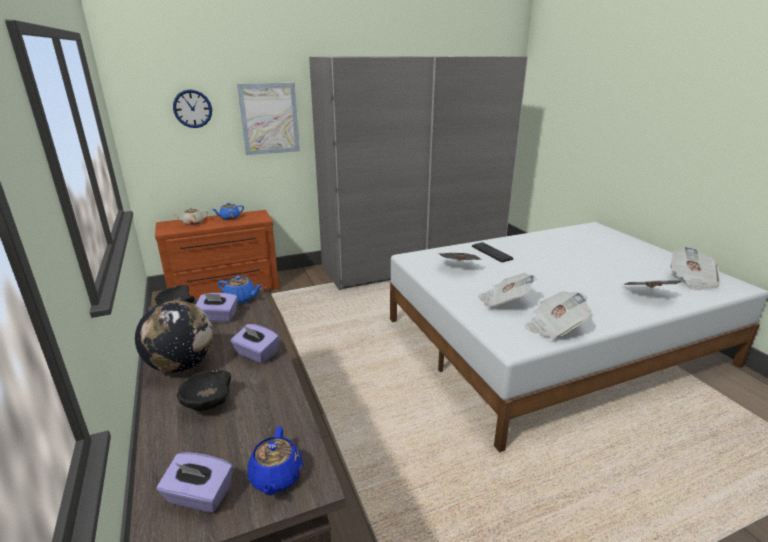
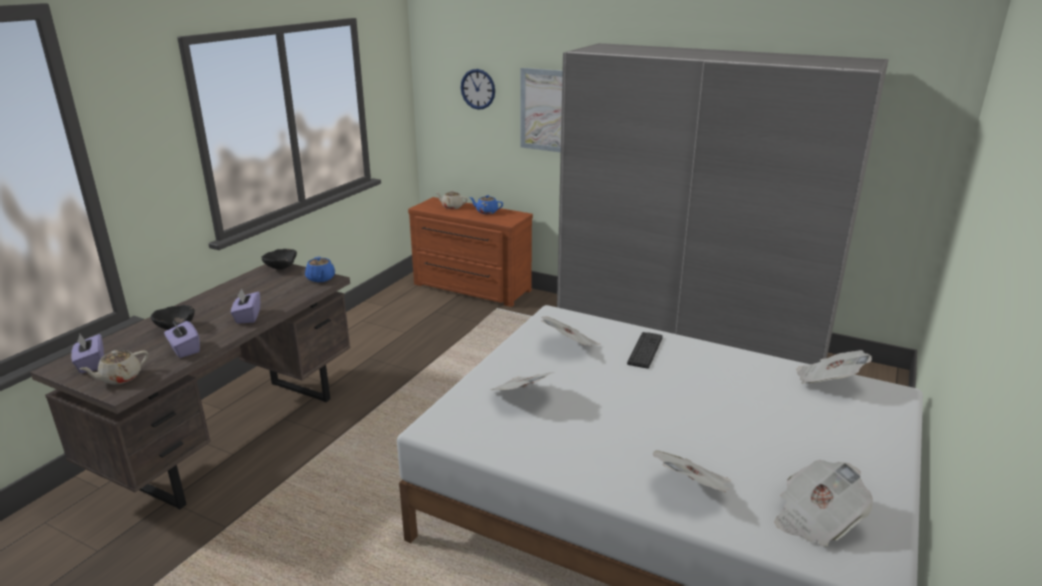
camera: 50 degrees right, 0 degrees up
(182, 365) = (212, 302): globe -> none
(218, 317) = (284, 284): purple tissue box -> purple tissue box (184, 349)
(276, 477) = (120, 378): blue teapot -> beige teapot
(554, 327) = (500, 441): newspaper -> newspaper (827, 381)

